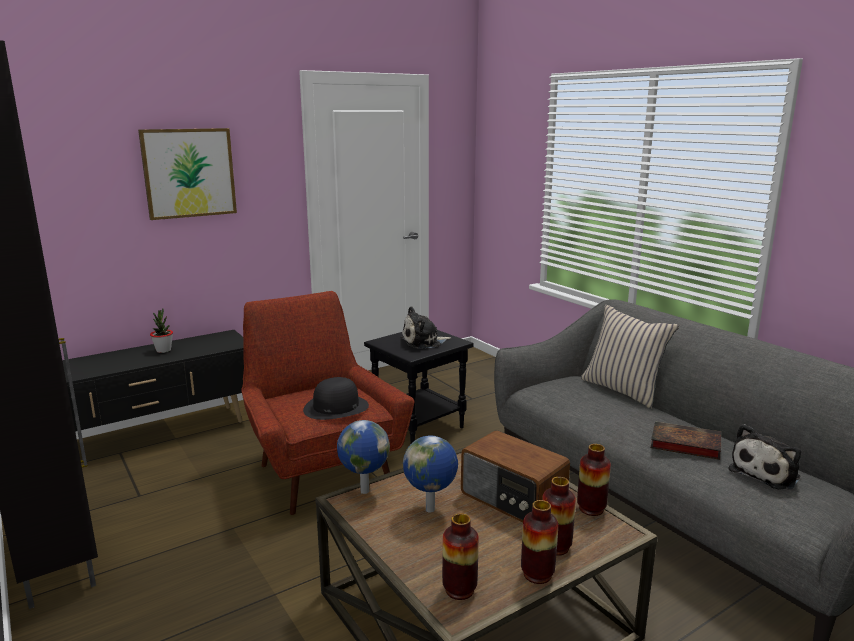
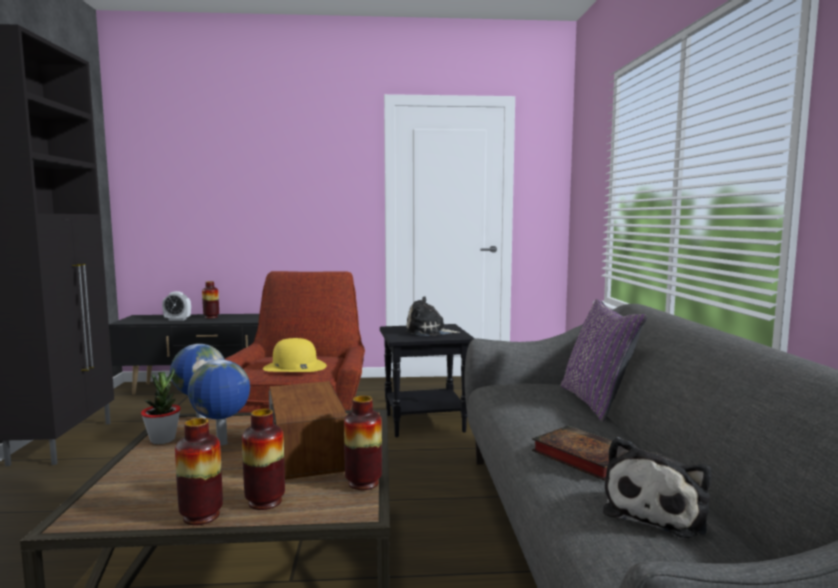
camera: 30 degrees right, 10 degrees down
(89, 369) = (177, 320): none -> alarm clock
(163, 350) = (240, 317): potted plant -> potted plant (163, 440)
(189, 173) = (282, 177): picture -> none
(336, 407) = (294, 367): black hat -> yellow hat
(459, 590) = (119, 504): vase -> vase (211, 317)
(623, 390) = (597, 402): beige pillow -> purple pillow
(766, 473) = (657, 511): plush toy -> plush toy turned 45 degrees counterclockwise

